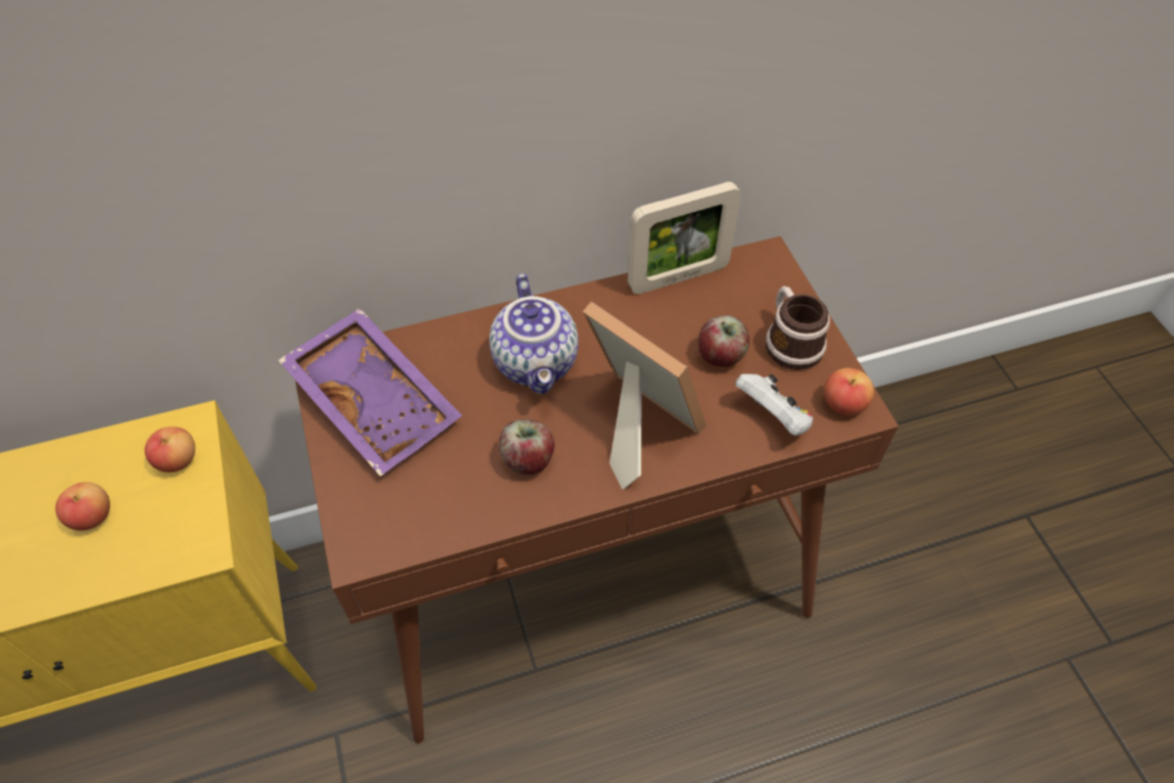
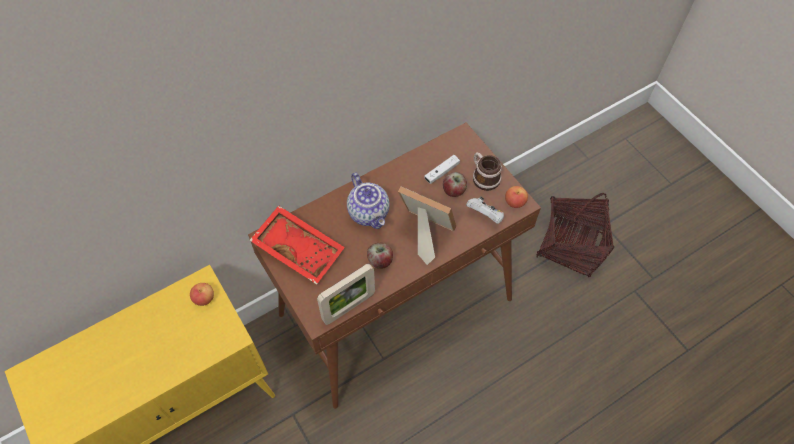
camera: 15 degrees left, 5 degrees up
(92, 516) = (174, 335): apple -> none
(377, 401) = (299, 248): purple tray -> red tray
(678, 277) = (423, 154): picture frame -> picture frame (349, 307)
(705, 317) = (441, 172): none -> white game controller
(951, 540) = (571, 246): none -> basket

